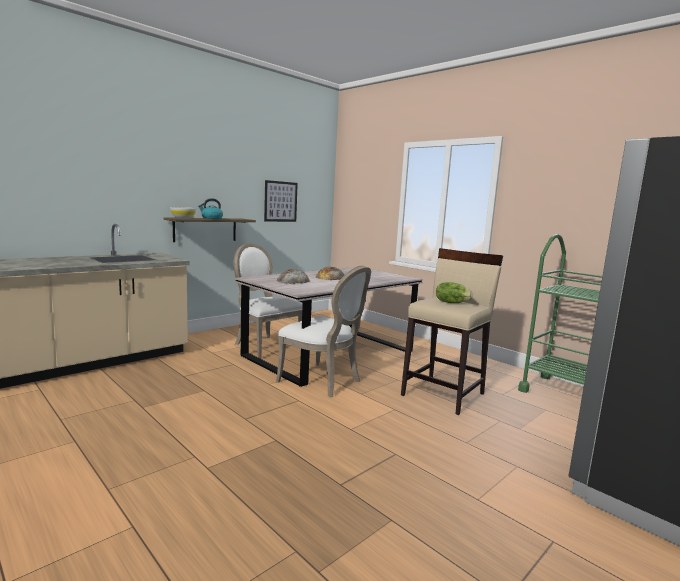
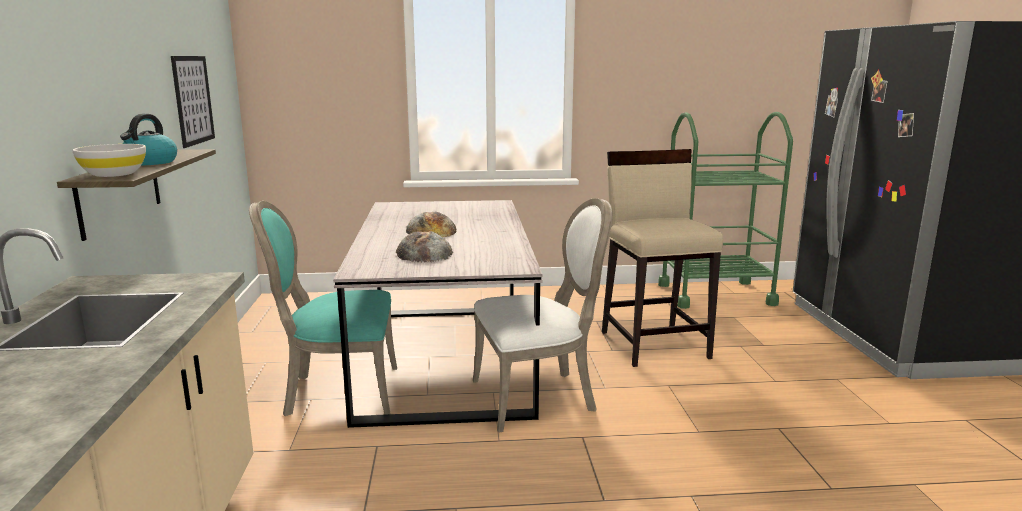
camera: 50 degrees left, 5 degrees up
(265, 346) = (338, 393): white chair -> turquoise chair
(451, 303) = (669, 223): lettuce -> none

